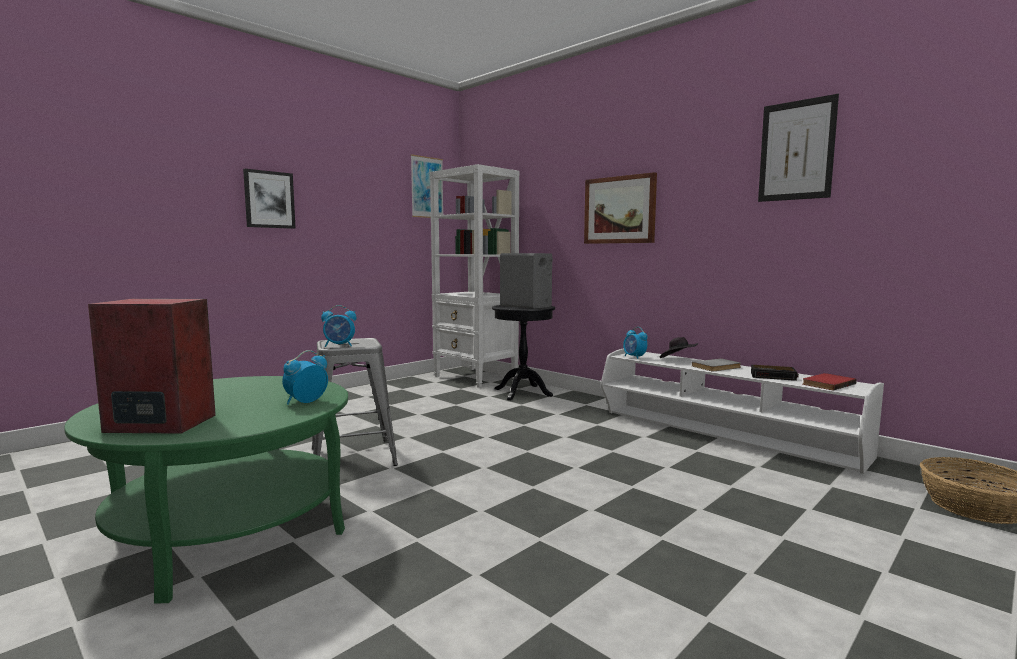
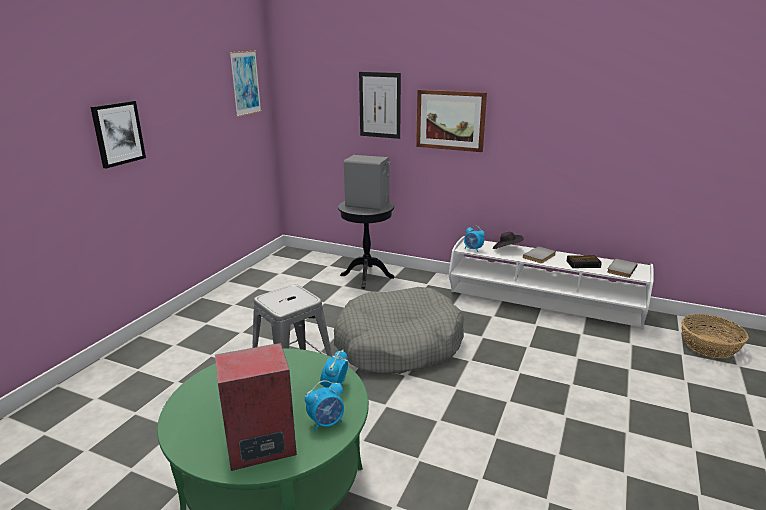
camera: 20 degrees left, 15 degrees up
(339, 345) = (287, 306): alarm clock -> alarm clock (326, 423)
(476, 378) = (311, 262): white bookcase -> none
(501, 443) = (398, 344): none -> grey dog bed
(796, 150) = (606, 92): picture -> picture (380, 105)
(826, 383) = (620, 269): red book -> grey book

